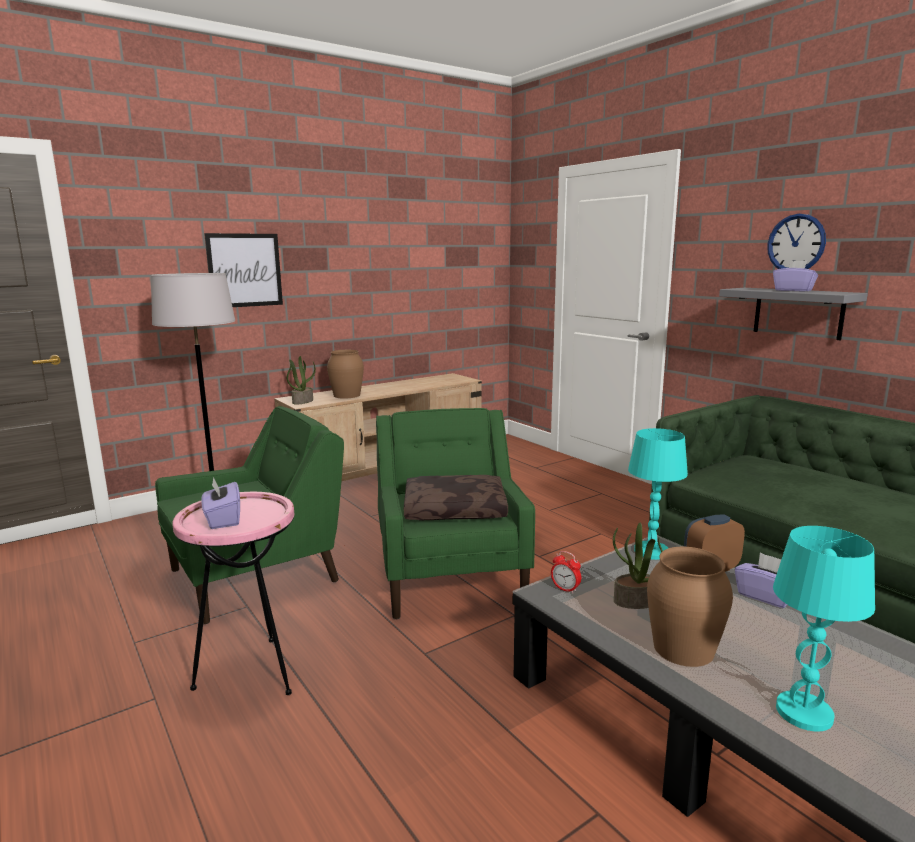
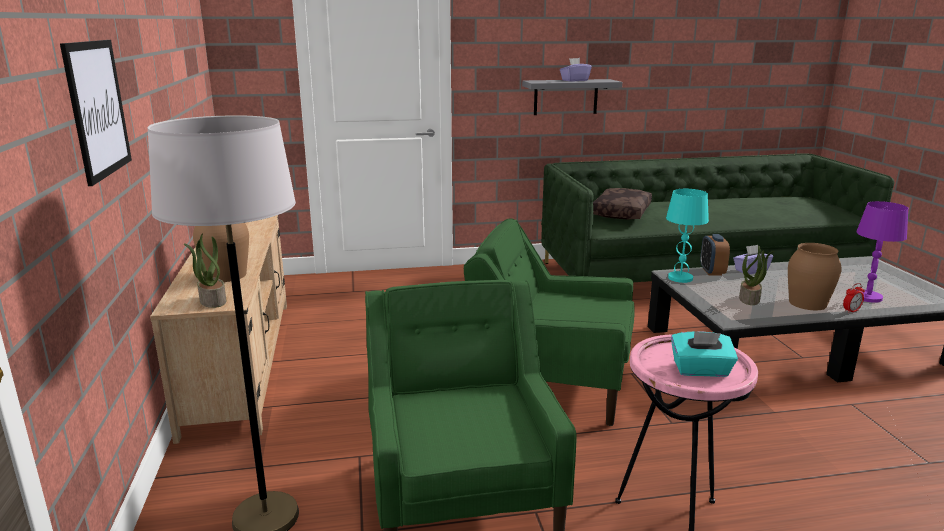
camera: 65 degrees left, 5 degrees up
(223, 519) = (701, 370): purple tissue box -> turquoise tissue box
(455, 509) = (581, 312): brown pillow -> brown pillow (620, 212)
(565, 589) = (727, 313): alarm clock -> alarm clock (851, 311)
(796, 243) = (560, 44): wall clock -> none
(804, 713) = (867, 297): turquoise table lamp -> purple table lamp

